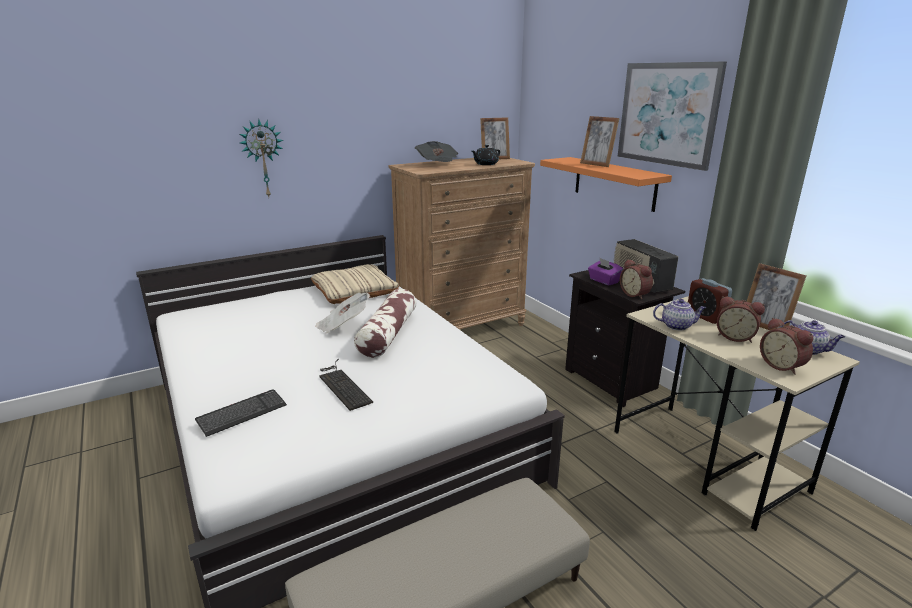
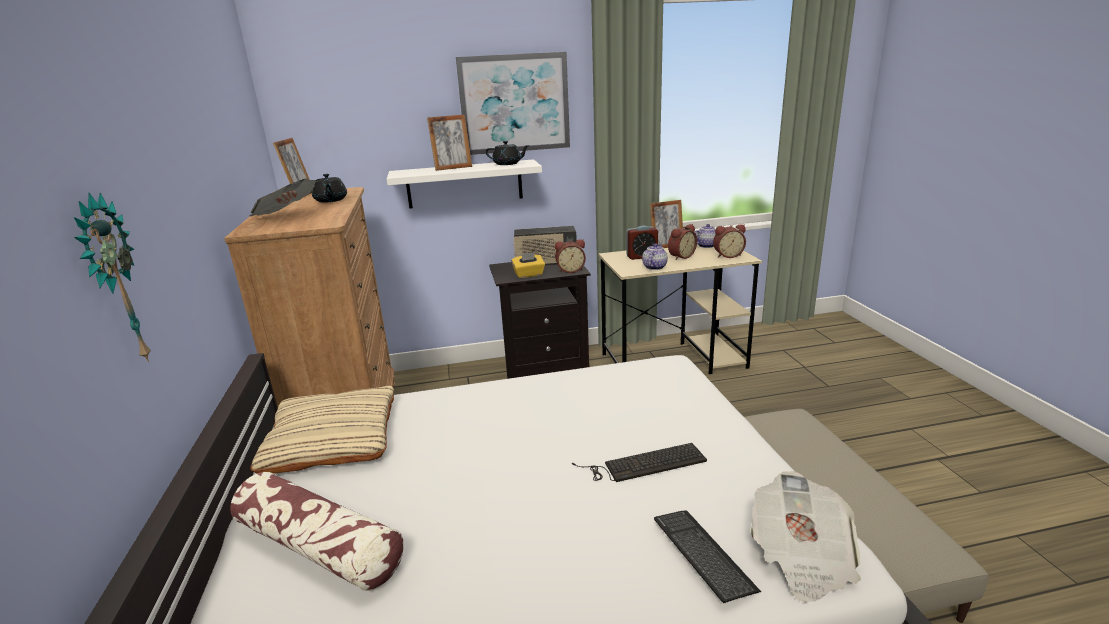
camera: 70 degrees left, 0 degrees up
(343, 326) = (462, 456): newspaper -> newspaper (801, 557)
(388, 334) = (516, 421): pillow -> pillow (320, 547)
(603, 281) = (529, 275): purple tissue box -> yellow tissue box
(614, 183) = (464, 184): orange shelf -> white shelf
(634, 172) = (507, 164): none -> black teapot

